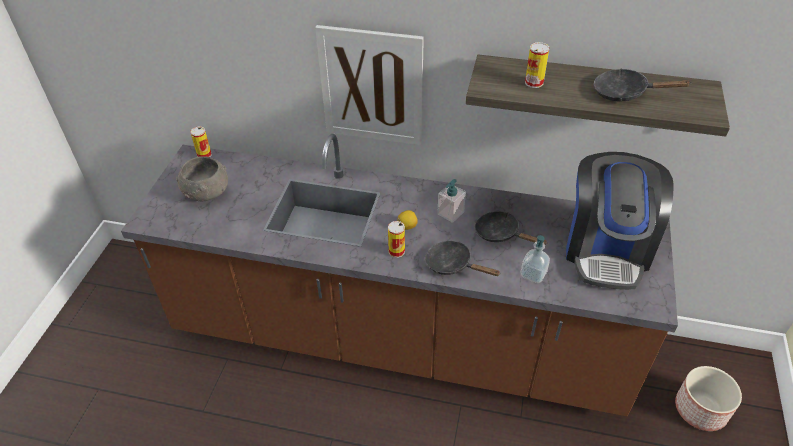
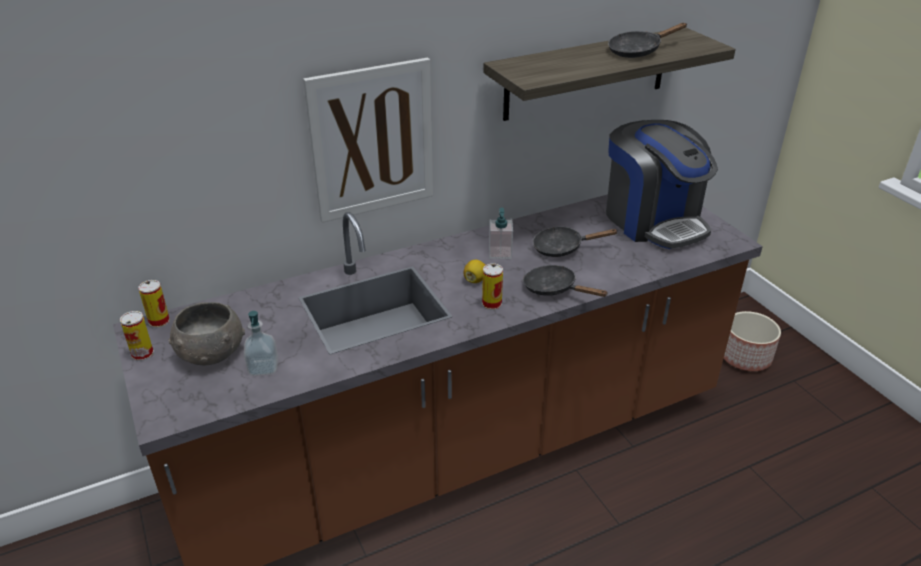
camera: 40 degrees left, 10 degrees down
(452, 265) = (554, 289): black frying pan -> black frying pan turned 45 degrees clockwise
(533, 274) = (625, 264): soap dispenser -> soap dispenser (263, 367)
(534, 82) = (562, 65): can -> can (142, 354)

